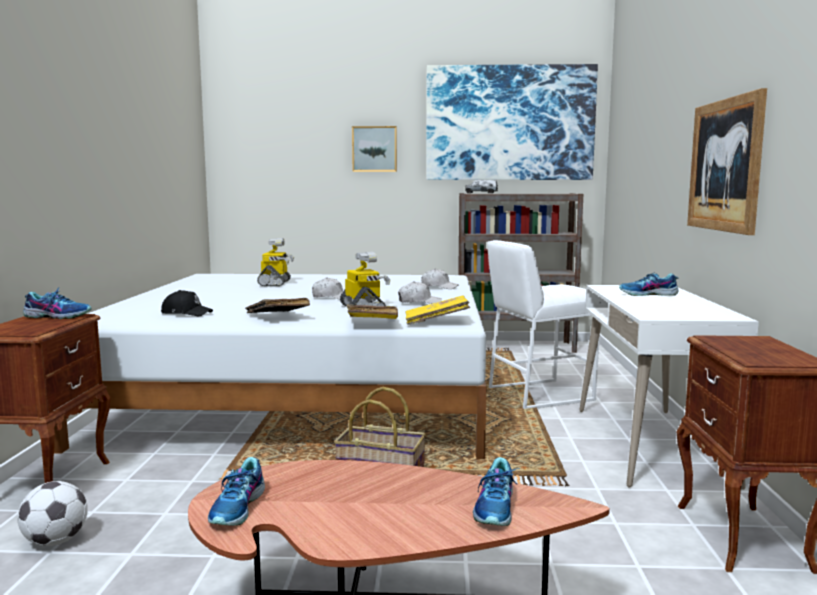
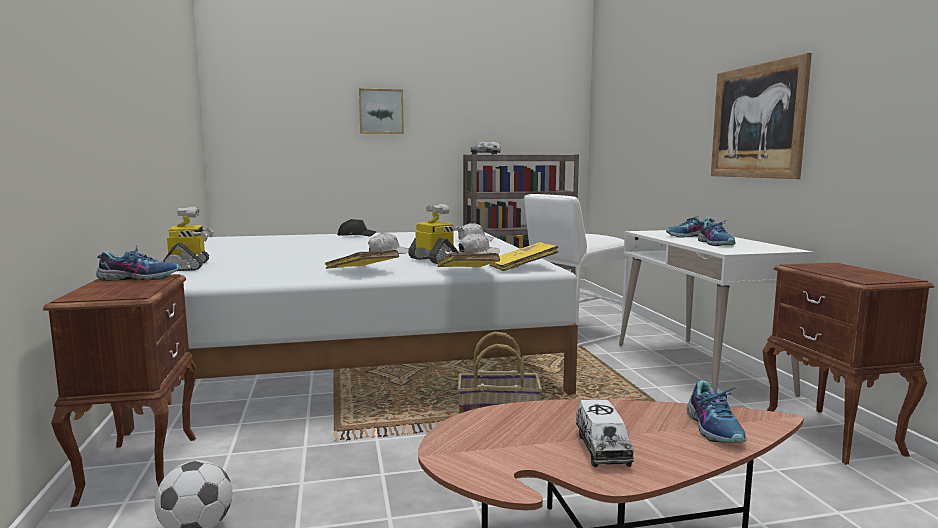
camera: 15 degrees left, 0 degrees up
(186, 313) = (257, 272): black cap -> black cap (356, 235)
(239, 508) = (478, 459): shoe -> shoe (716, 243)
(275, 283) = (309, 242): toy robot -> toy robot (189, 266)
(277, 317) = (362, 271): black book -> yellow book
(360, 513) = (602, 448): none -> toy truck
(509, 123) = (506, 90): picture -> none

